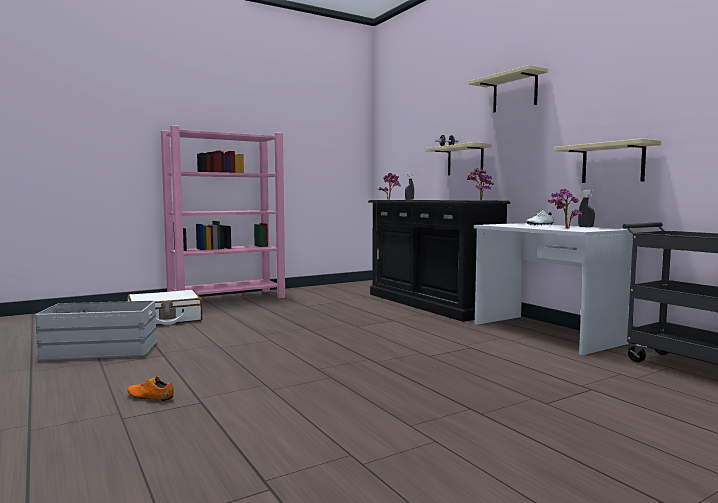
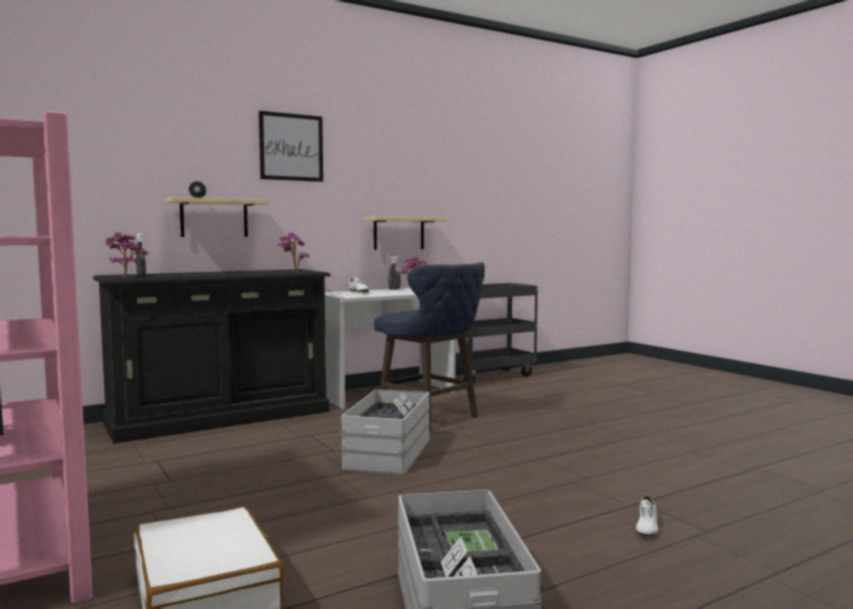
camera: 90 degrees left, 0 degrees up
(150, 397) = (646, 527): orange shoe -> white shoe
(351, 336) = (387, 452): none -> grey storage box
(460, 346) = (431, 417): none -> blue stool
(515, 92) = (291, 147): beige shelf -> picture

